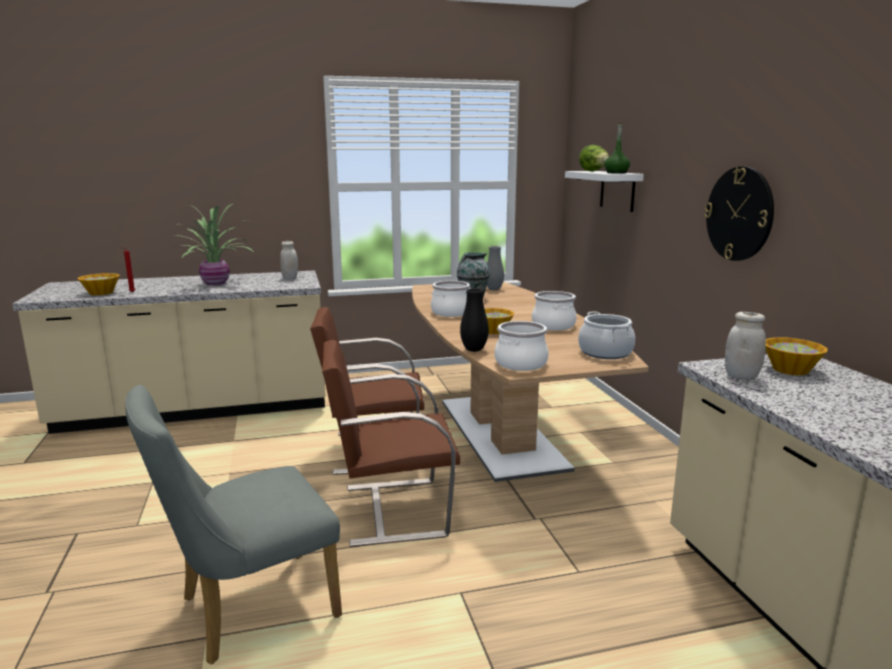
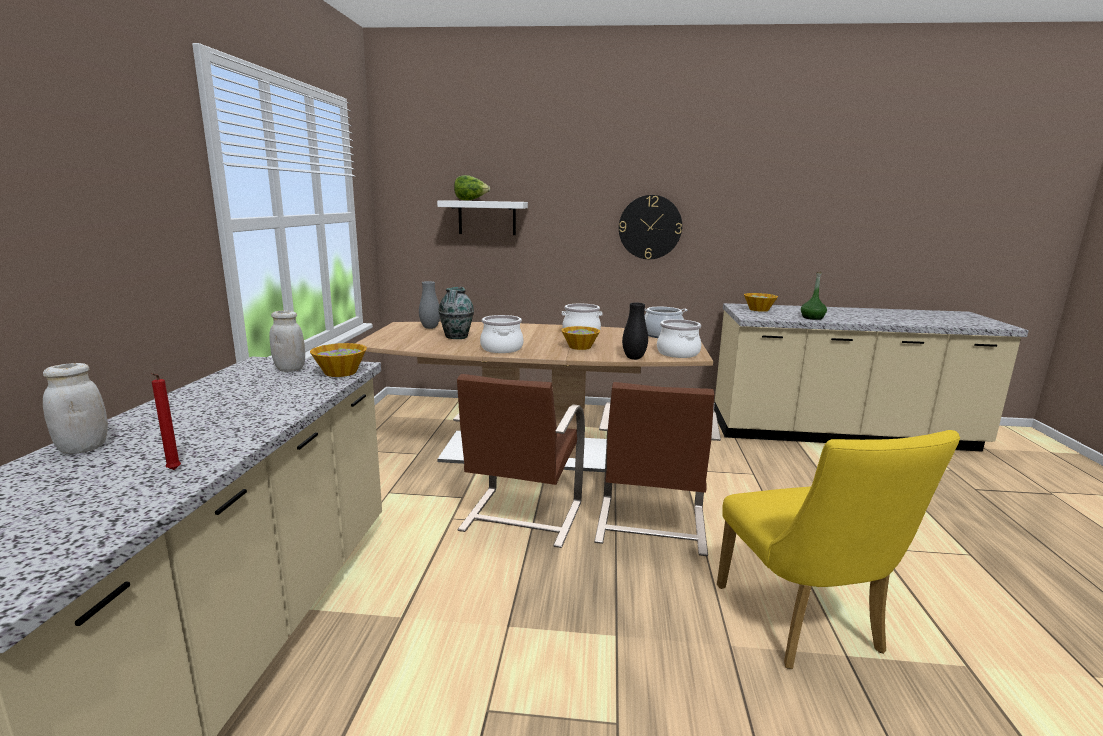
camera: 70 degrees left, 0 degrees up
(101, 293) = (111, 502): bowl -> bowl (340, 372)
(216, 283) = (232, 407): potted plant -> none
(247, 610) = (804, 626): grey chair -> yellow chair
(616, 173) = (510, 201): green bottle -> green bottle (812, 318)
(741, 376) = (770, 316): white jar -> white jar (83, 448)

